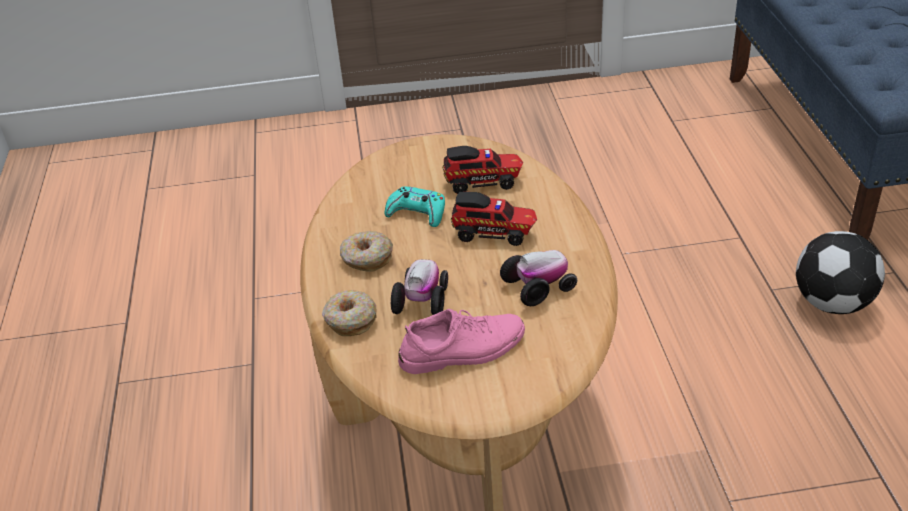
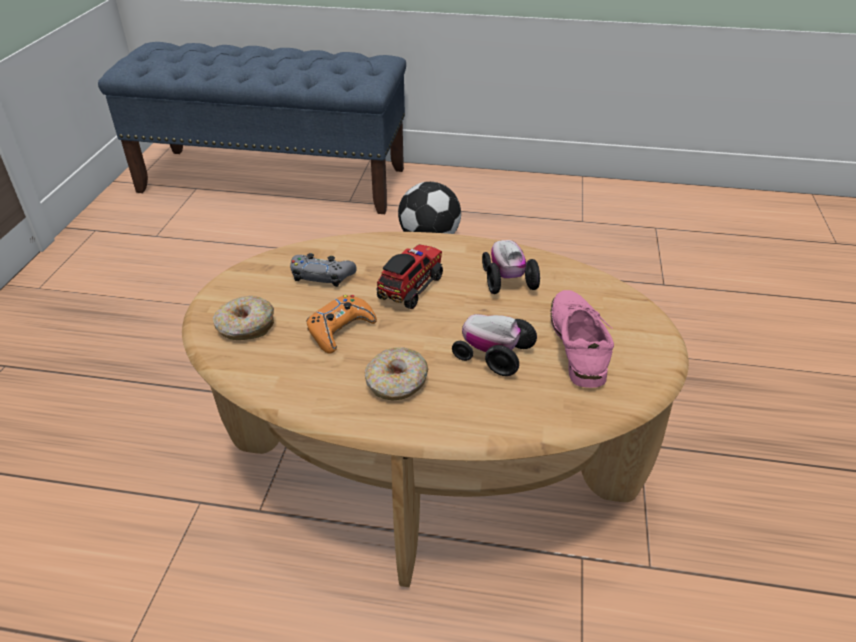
camera: 75 degrees left, 0 degrees up
(350, 320) = (499, 415): donut -> donut (245, 327)
(417, 213) = (340, 330): turquoise game controller -> orange game controller
(483, 182) = (322, 276): toy truck -> grey game controller

